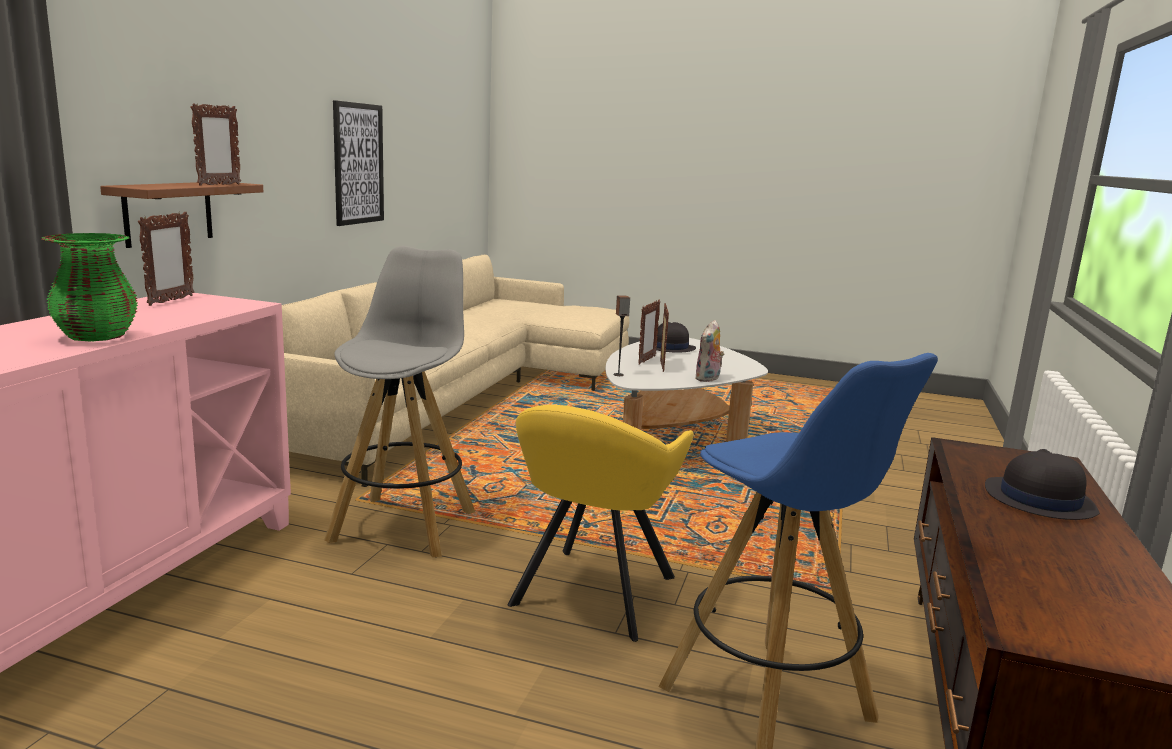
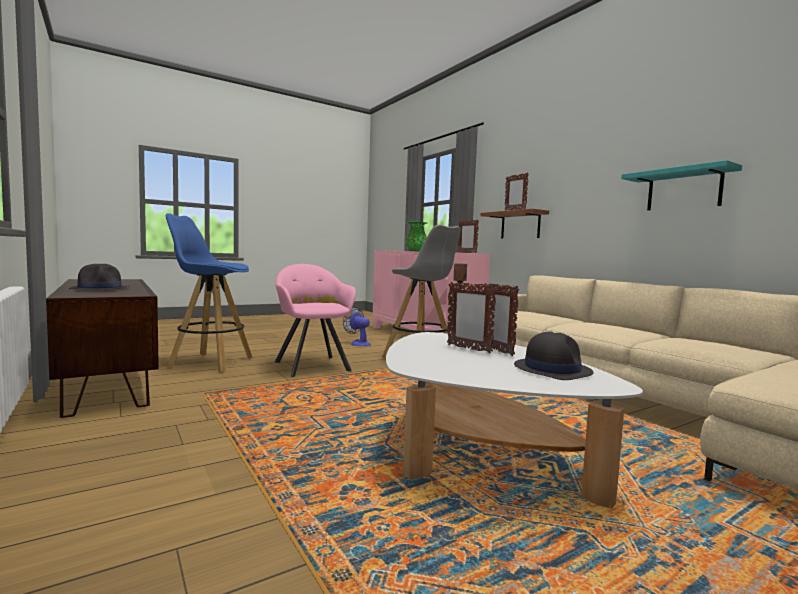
camera: 130 degrees right, 10 degrees down
(321, 640) = (358, 343): none -> fan
(358, 164) = (684, 190): picture -> turquoise shelf
(590, 595) = (312, 365): yellow armchair -> pink armchair
(708, 379) = (406, 348): plush toy -> none

